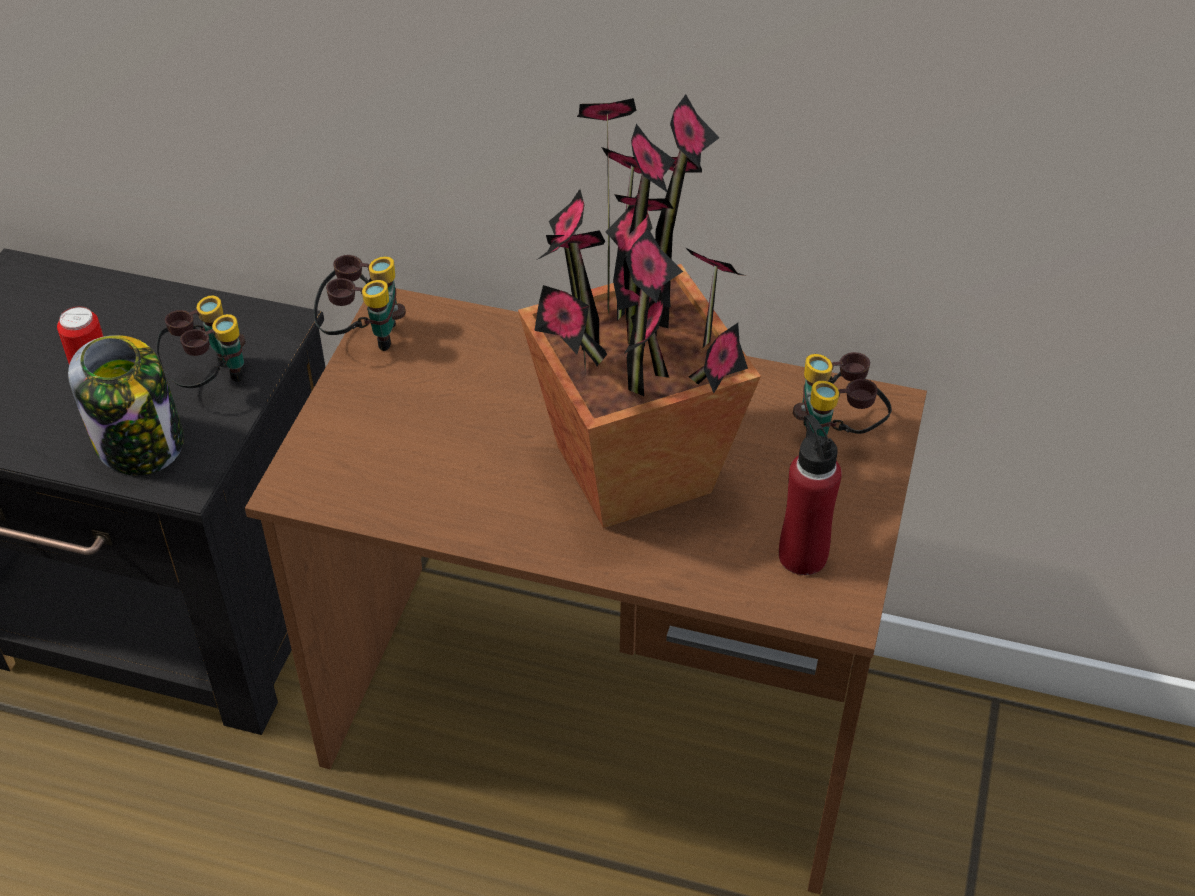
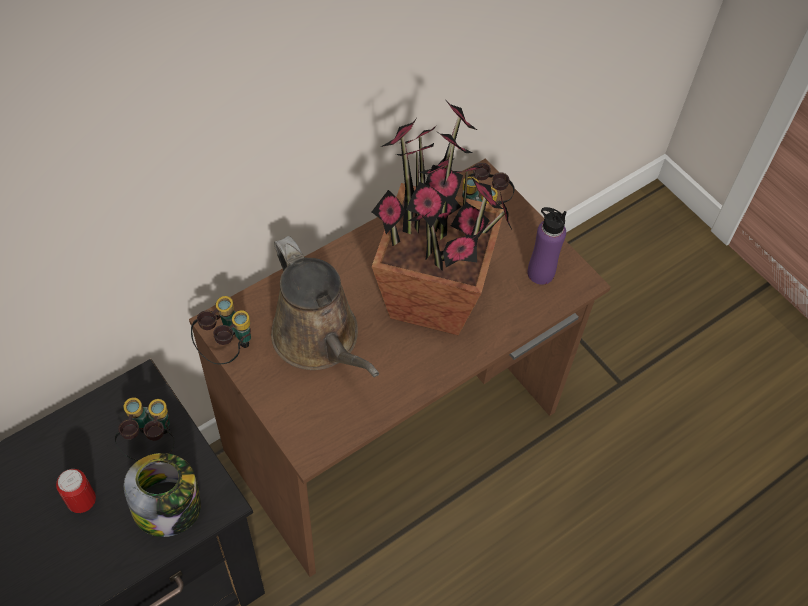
camera: 55 degrees left, 10 degrees up
(457, 404) = (319, 340): none -> brown watering can
(802, 556) = (540, 273): red bottle -> purple bottle

